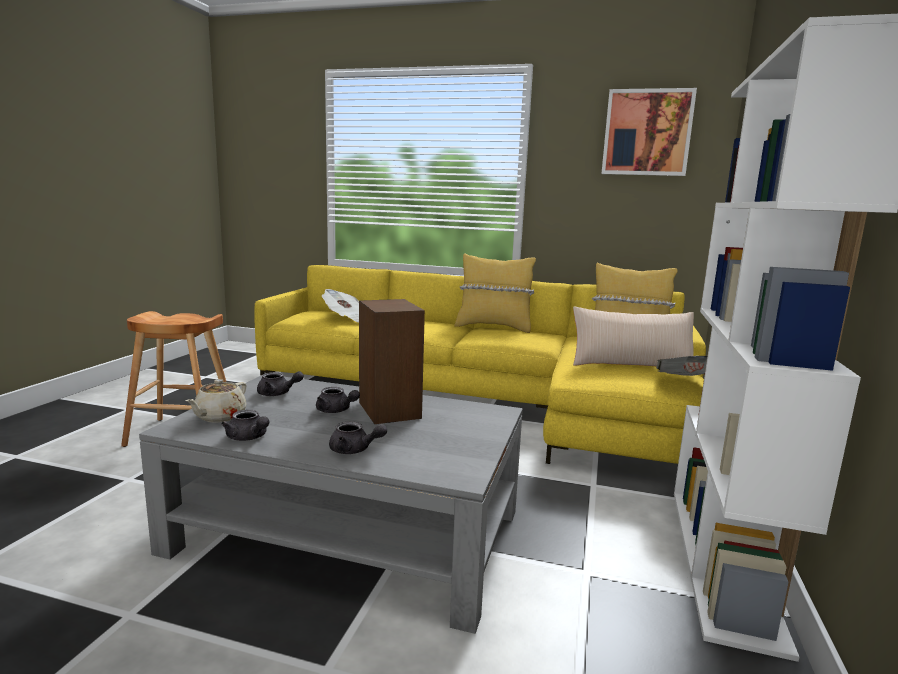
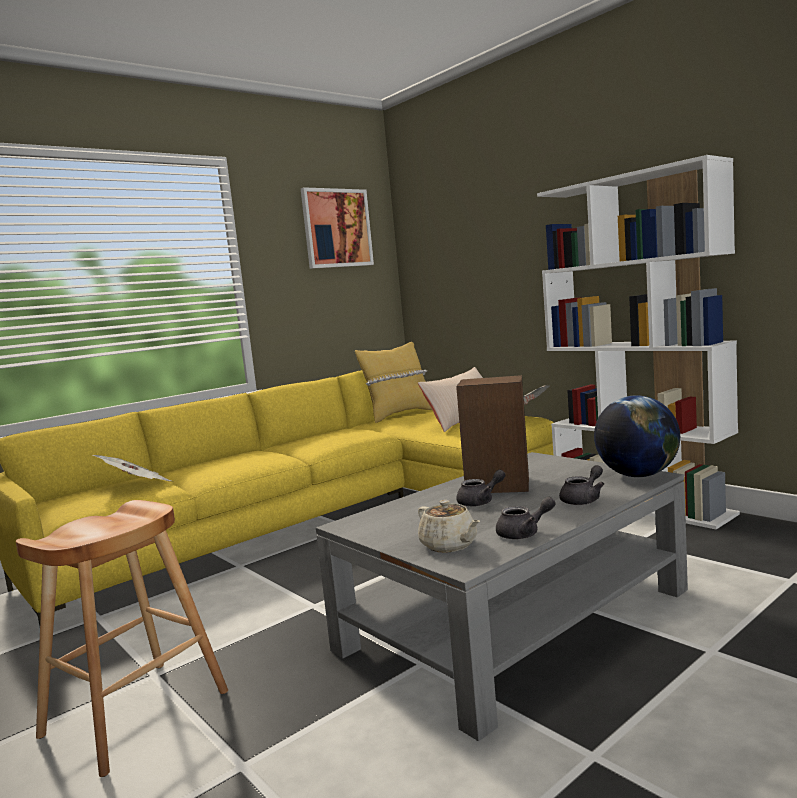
camera: 55 degrees left, 5 degrees down
(278, 394) = (401, 521): grey teapot -> none
(458, 468) = (638, 475): none -> globe
(493, 327) = (289, 440): yellow pillow -> none

